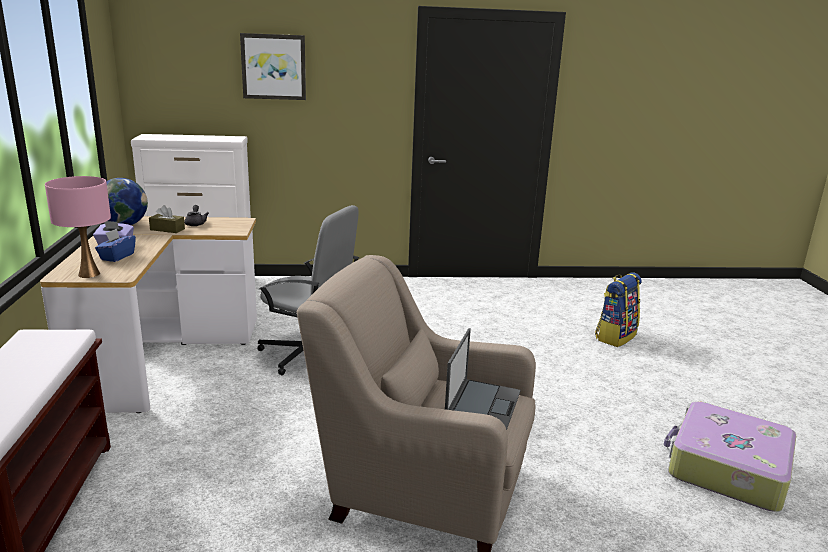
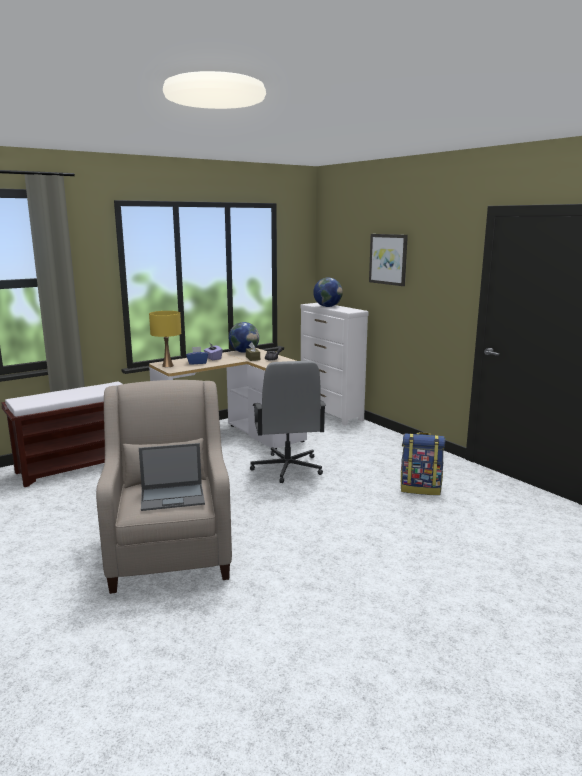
camera: 60 degrees right, 5 degrees down
(89, 274) = (167, 366): pink table lamp -> yellow table lamp
(181, 138) = (327, 306): none -> globe
(615, 336) = (530, 579): backpack -> backpack (420, 488)
(726, 468) = (338, 697): suitcase -> none

